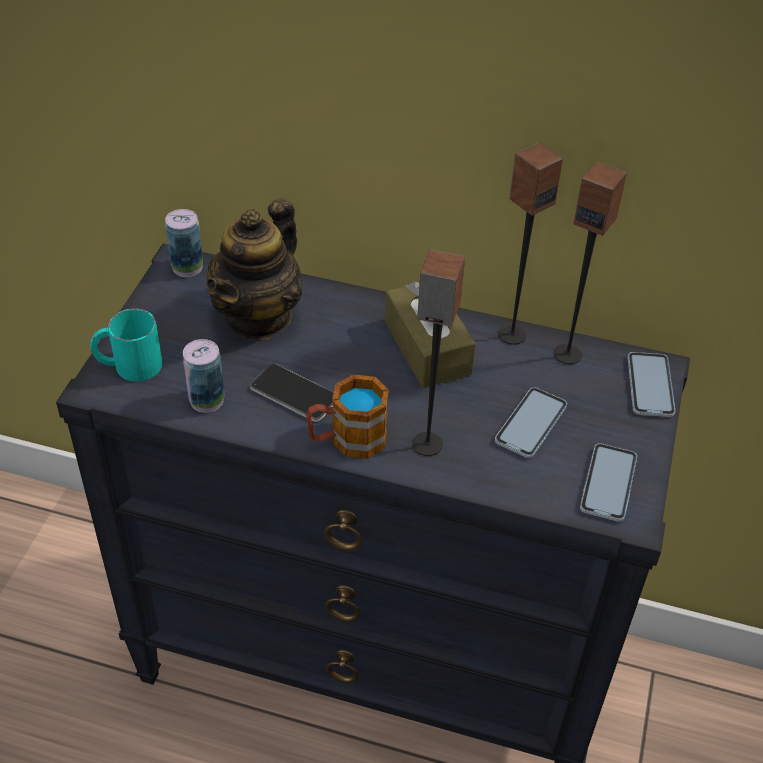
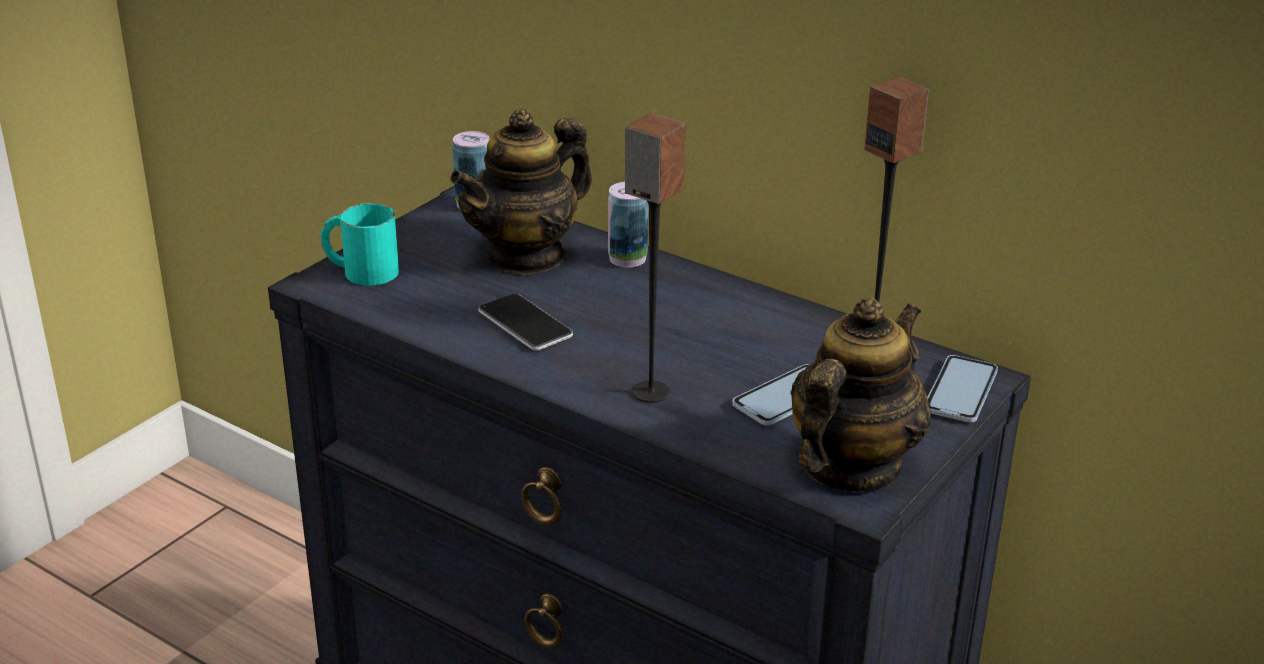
camera: 20 degrees right, 15 degrees down
(206, 400) = (425, 312): can -> can (627, 258)
(347, 440) = (560, 372): mug -> none
(427, 348) = (703, 312): brown tissue box -> none
(511, 334) = (813, 317): speaker -> none
(608, 483) = (851, 467): phone -> teapot

